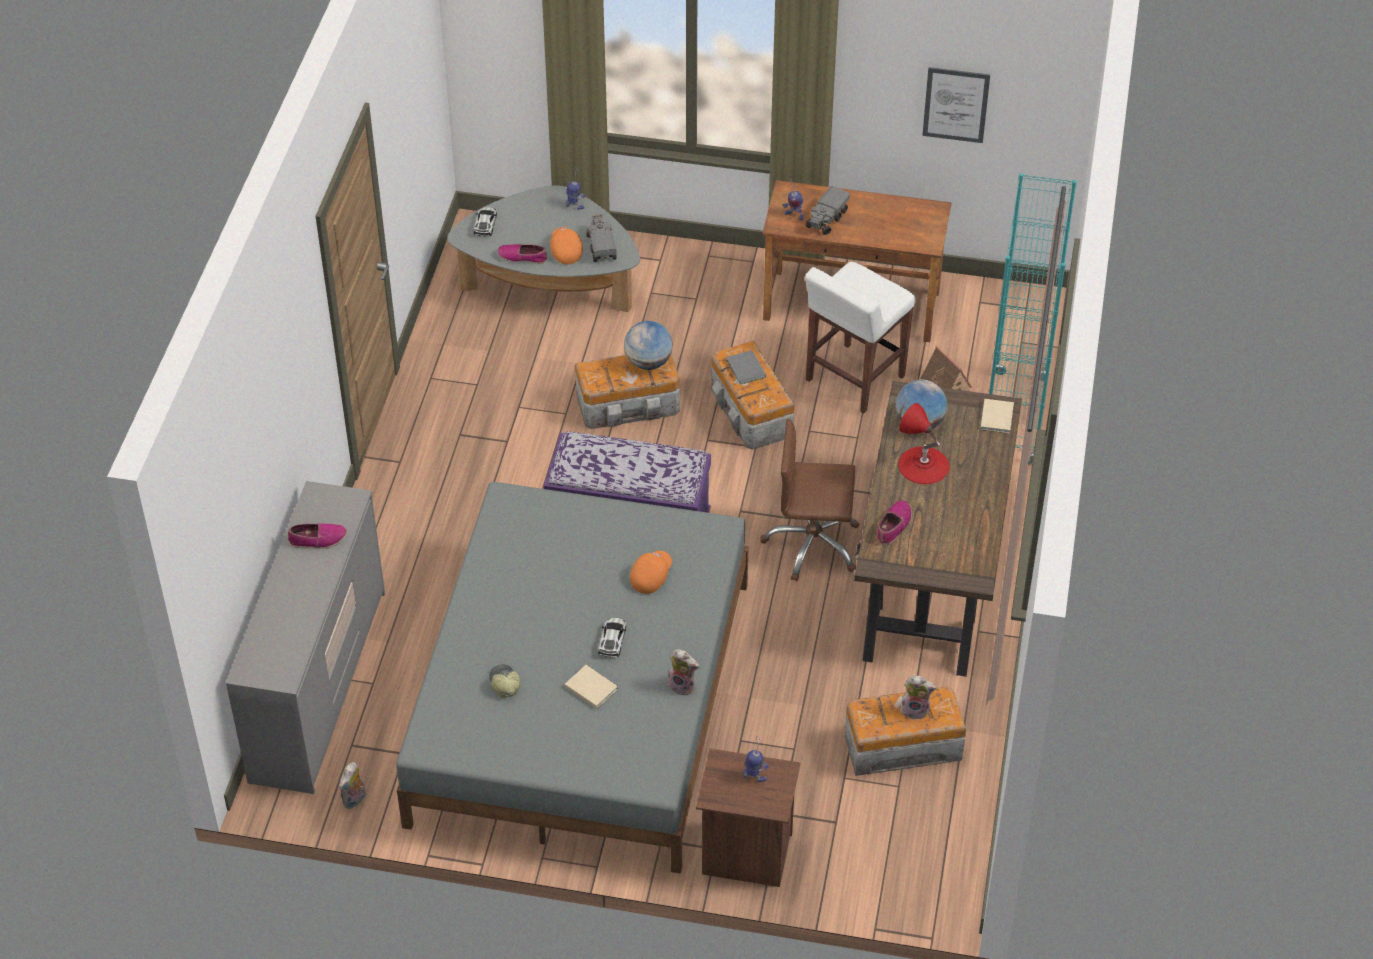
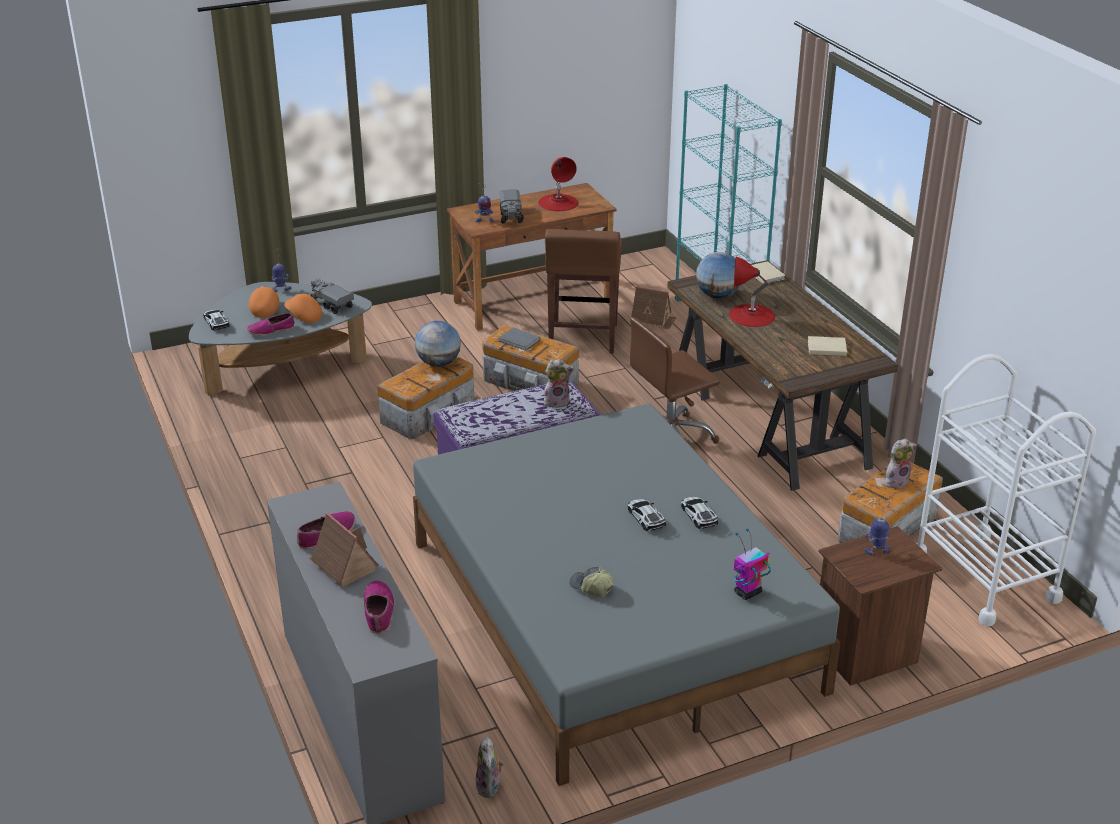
camera: 35 degrees left, 15 degrees down
(305, 575) = (343, 565): none -> toy house
(590, 687) = (667, 556): beige book -> beige book (825, 347)
(615, 755) = (747, 593): none -> toy robot
(650, 577) = (625, 465): orange cap -> orange cap (264, 308)
(656, 661) = (698, 515): none -> toy car
(683, 685) = (740, 522): plush toy -> plush toy (557, 401)
(854, 379) = (583, 338): white stool -> brown stool
(891, 220) = (558, 202): none -> red table lamp
(893, 526) = (778, 354): shoe -> shoe (379, 611)
(933, 843) = (984, 577): none -> white cart
(956, 104) = (572, 94): picture -> none

